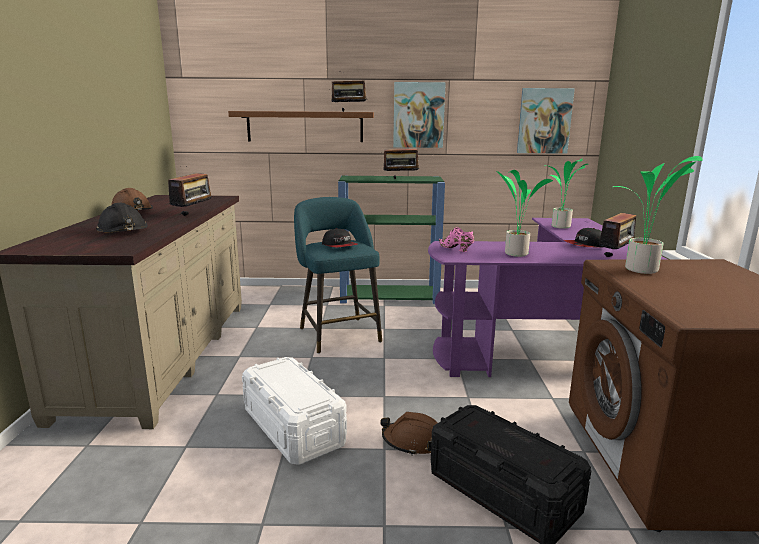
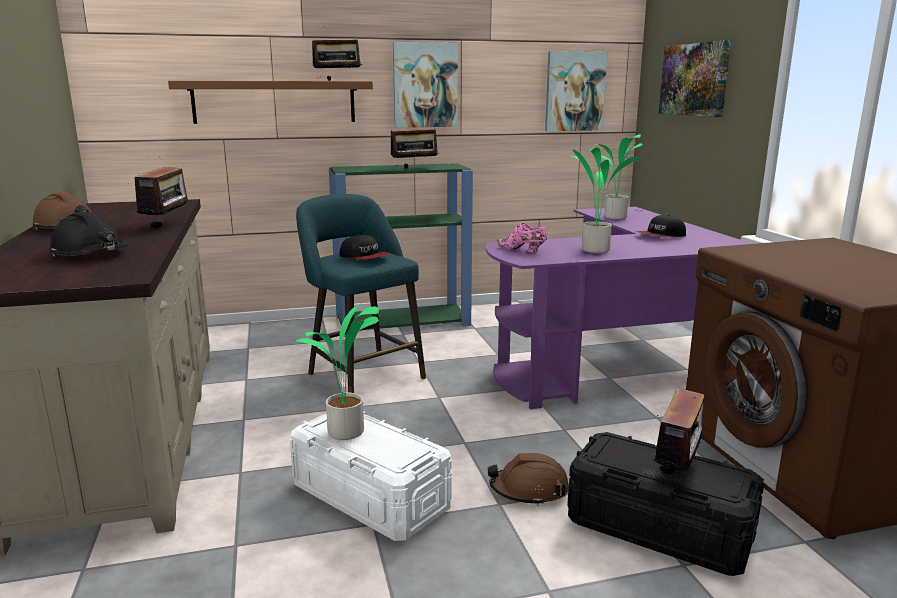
camera: 15 degrees left, 0 degrees up
(615, 256) = (702, 245): radio -> radio (677, 468)
(641, 112) = (694, 79): none -> picture
(642, 270) = (769, 254): potted plant -> potted plant (346, 433)

